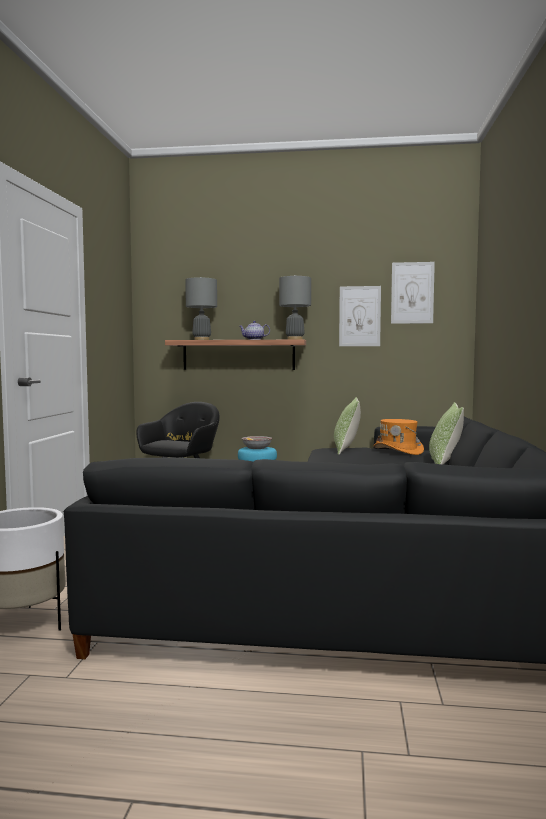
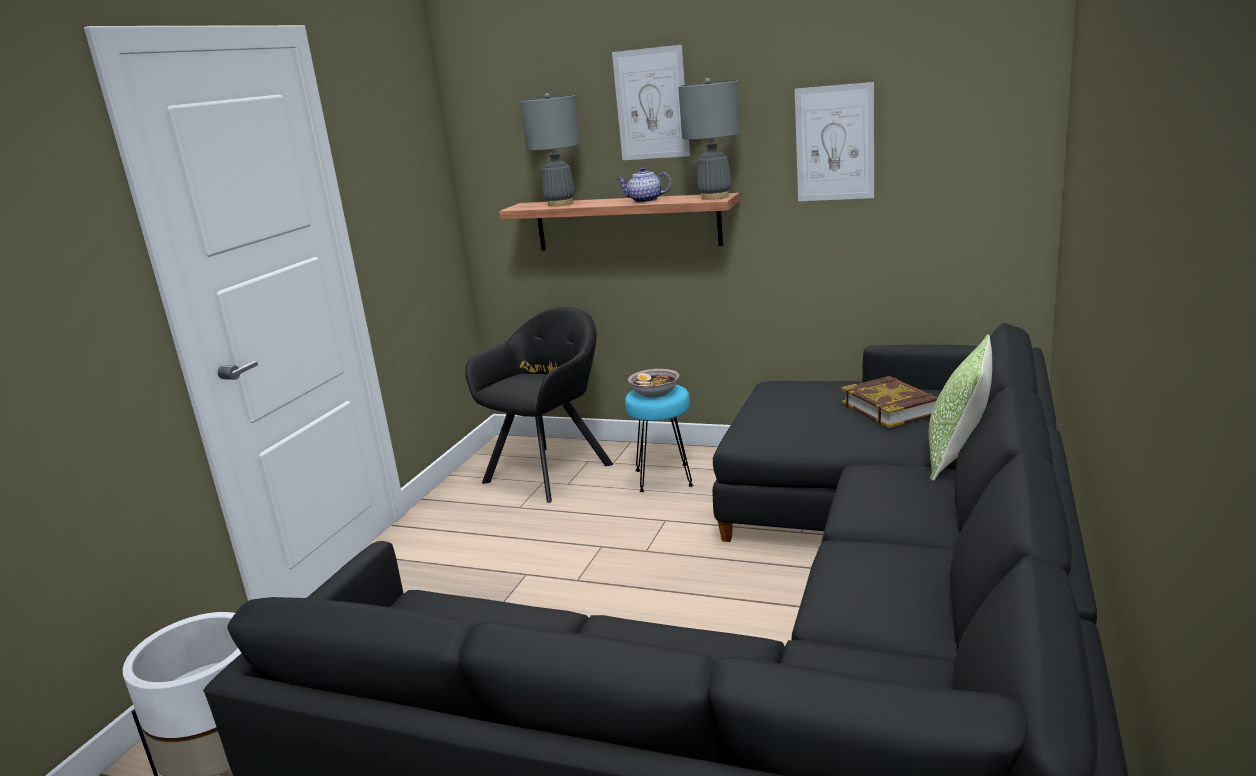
camera: 15 degrees right, 15 degrees up
(346, 450) = (807, 395): pillow -> none
(398, 451) = (890, 408): orange hat -> book
(412, 293) = (936, 91): picture -> picture (651, 104)

